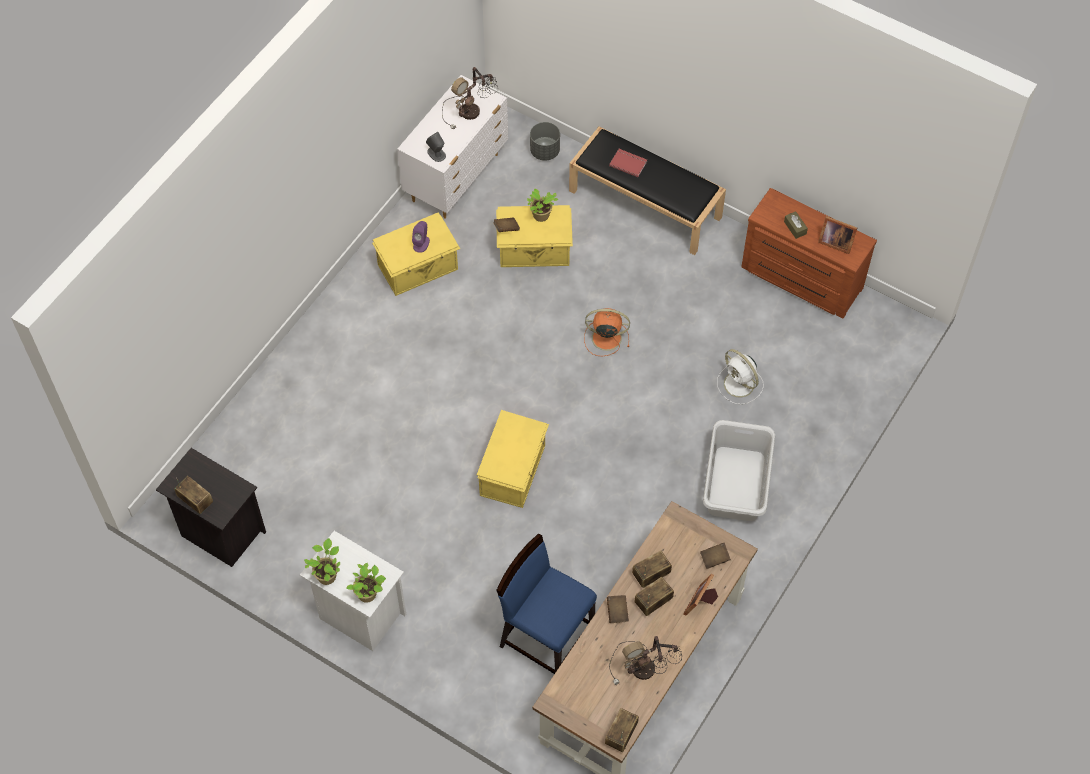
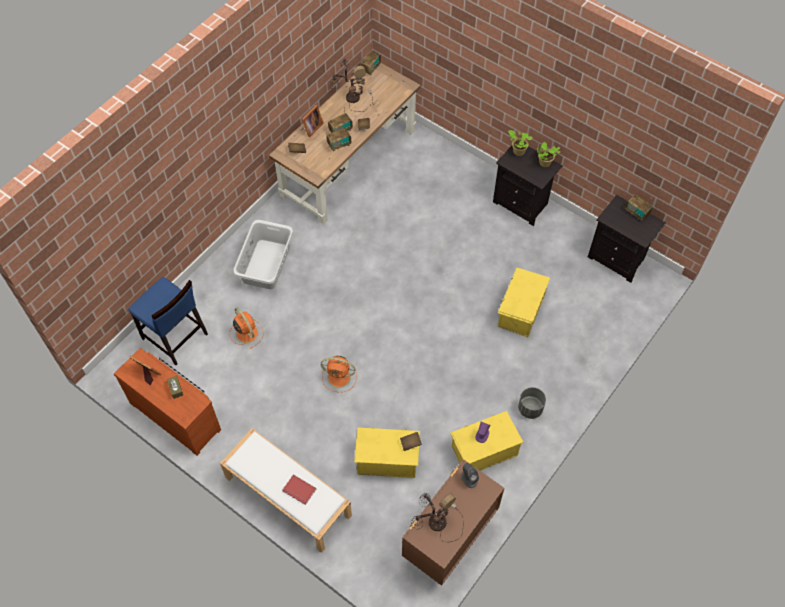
camera: 175 degrees left, 0 degrees up
(359, 615) = (522, 203): white nightstand -> black nightstand
(457, 177) = (449, 538): white dresser -> brown dresser
(514, 470) = (417, 284): yellow storage box -> yellow storage box (520, 311)
(541, 216) = (380, 452): potted plant -> none
(544, 151) = (368, 561): grey planter -> grey planter (530, 409)
(546, 638) = (405, 183): blue chair -> blue chair (175, 337)
(646, 204) = (287, 496): black bench -> white bench
(740, 385) = (246, 332): white fan -> orange fan

